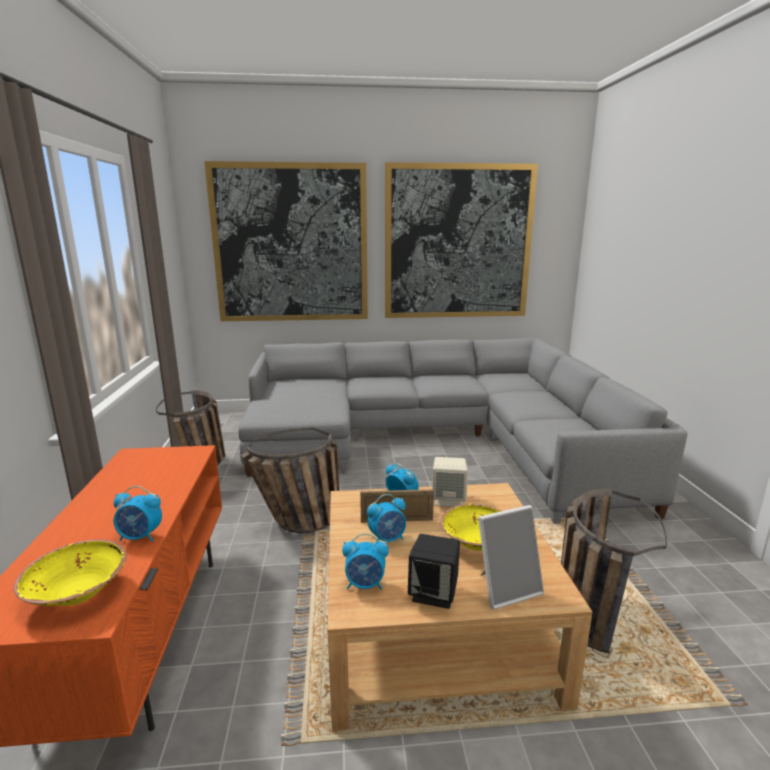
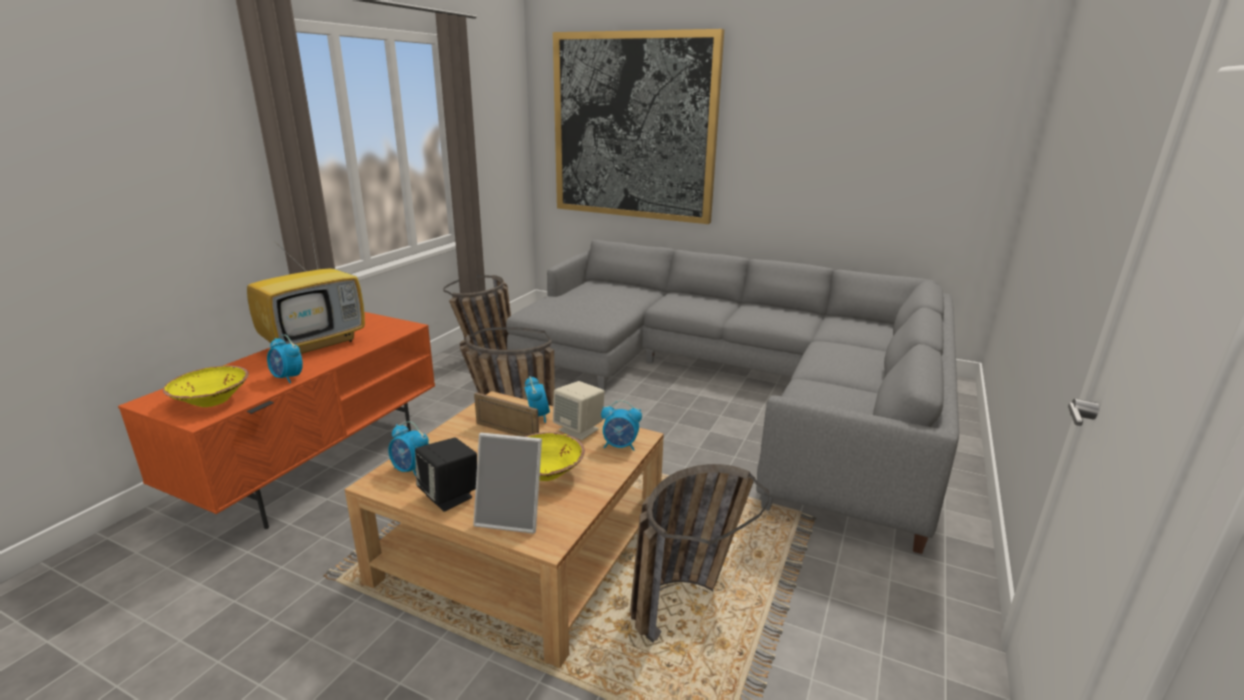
camera: 30 degrees right, 5 degrees up
(117, 493) = (316, 343): none -> television
(387, 539) = (477, 443): alarm clock -> alarm clock (620, 446)
(457, 243) = (835, 135): picture -> none

